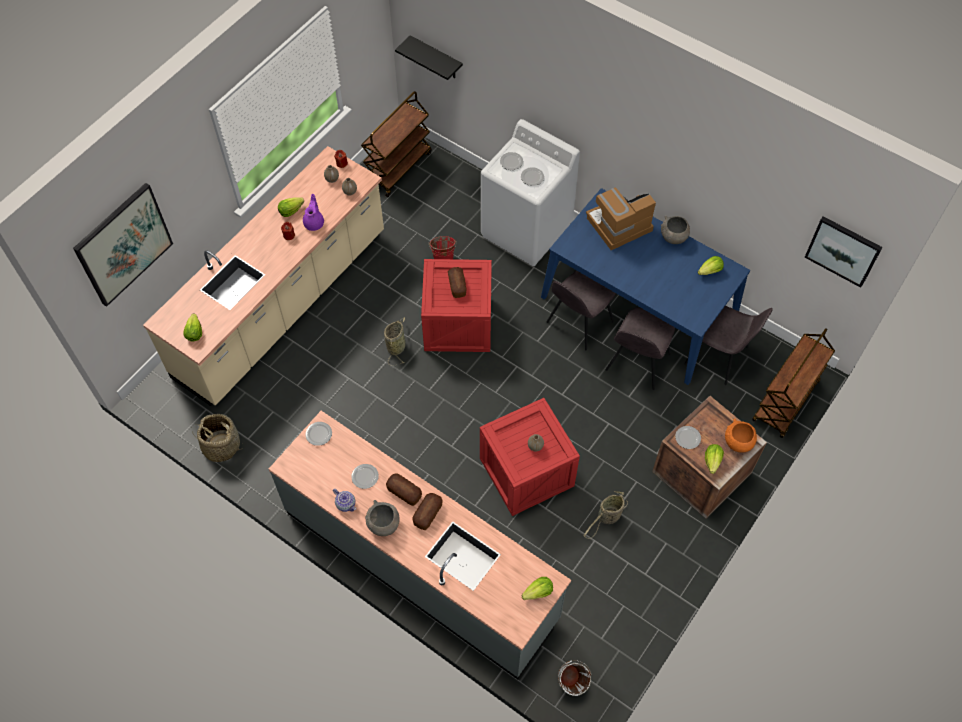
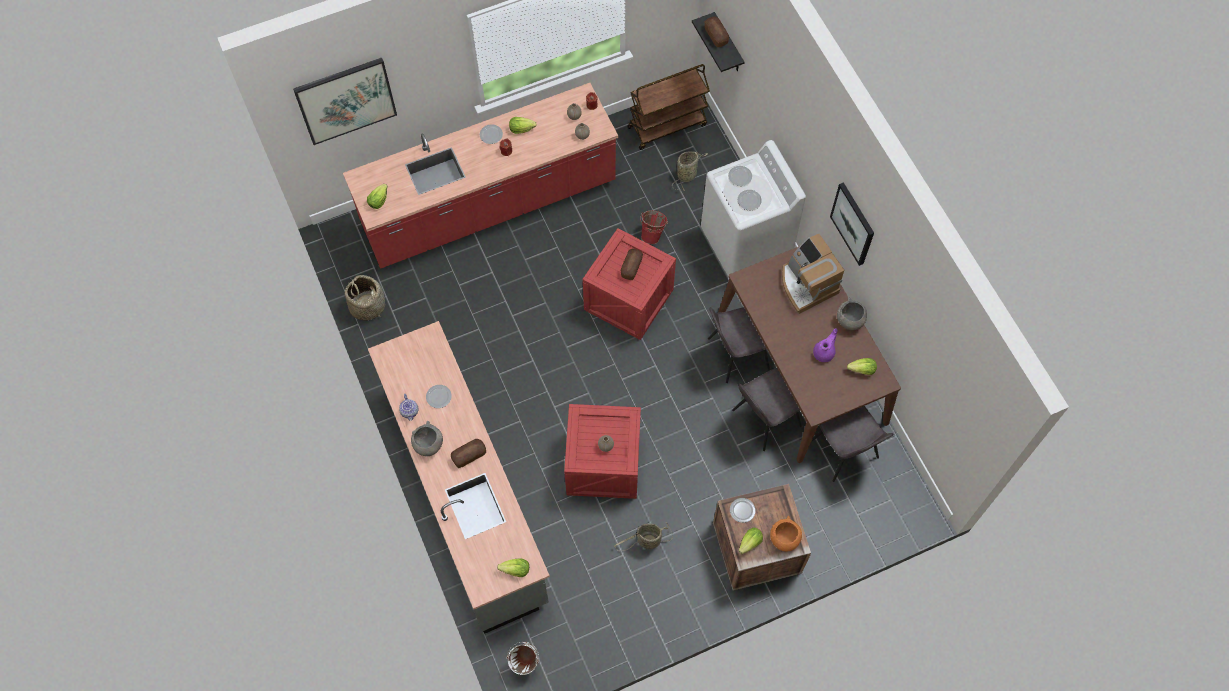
camera: 30 degrees right, 5 degrees up
(282, 305) = (489, 206): beige counter -> red counter
(314, 223) = (534, 150): purple teapot -> purple teapot (824, 352)
(318, 434) = (424, 340): plate -> plate (490, 134)
(396, 346) = (563, 293): basket -> basket (687, 174)
(404, 492) = (461, 427): bread -> bread (716, 35)
(618, 225) = (806, 284): coffee machine -> coffee machine turned 120 degrees counterclockwise
(638, 306) = (801, 367): blue dining table -> brown dining table
(785, 402) = (878, 527): brown cart -> none
(843, 250) = (967, 417): picture -> picture (853, 223)

